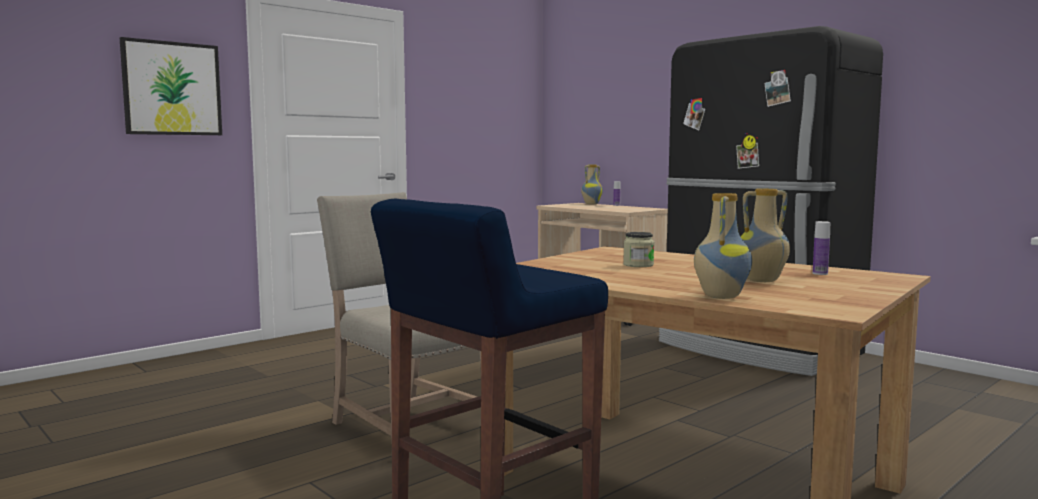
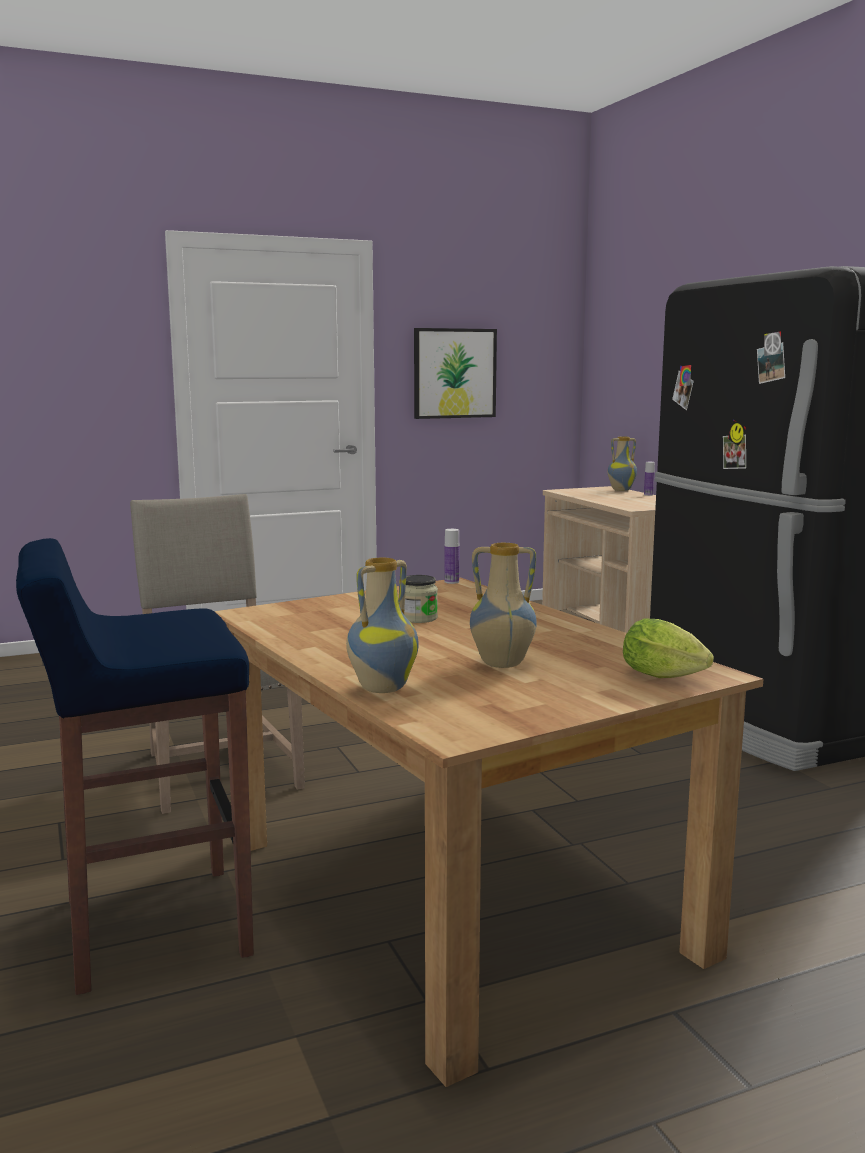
camera: 20 degrees right, 5 degrees up
(172, 88) = (79, 354): picture -> picture (454, 373)
(820, 273) = (612, 658): bottle -> bottle (451, 582)
(879, 279) = (667, 678): none -> lettuce

